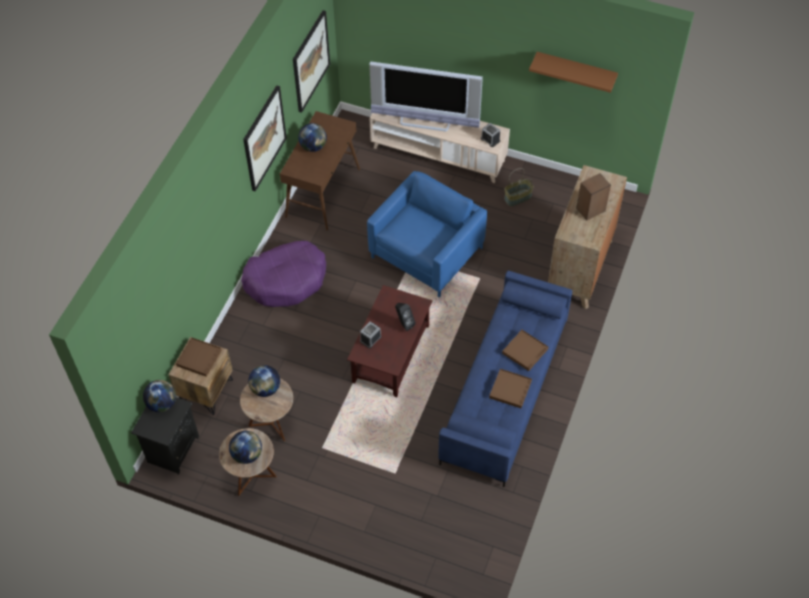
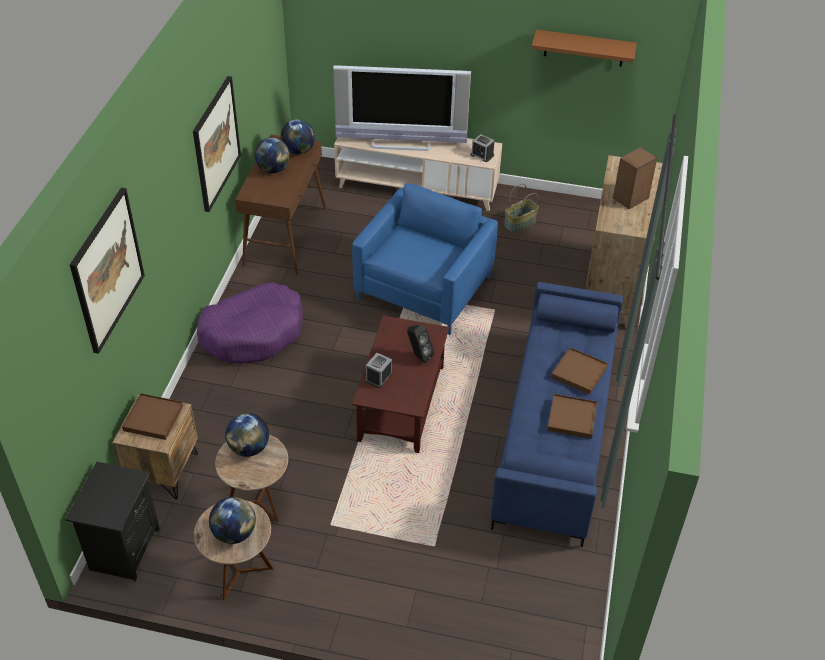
camera: 10 degrees left, 10 degrees down
(162, 404) = (107, 478): globe -> globe (298, 151)
(310, 61) = (262, 66): picture -> picture (107, 270)

